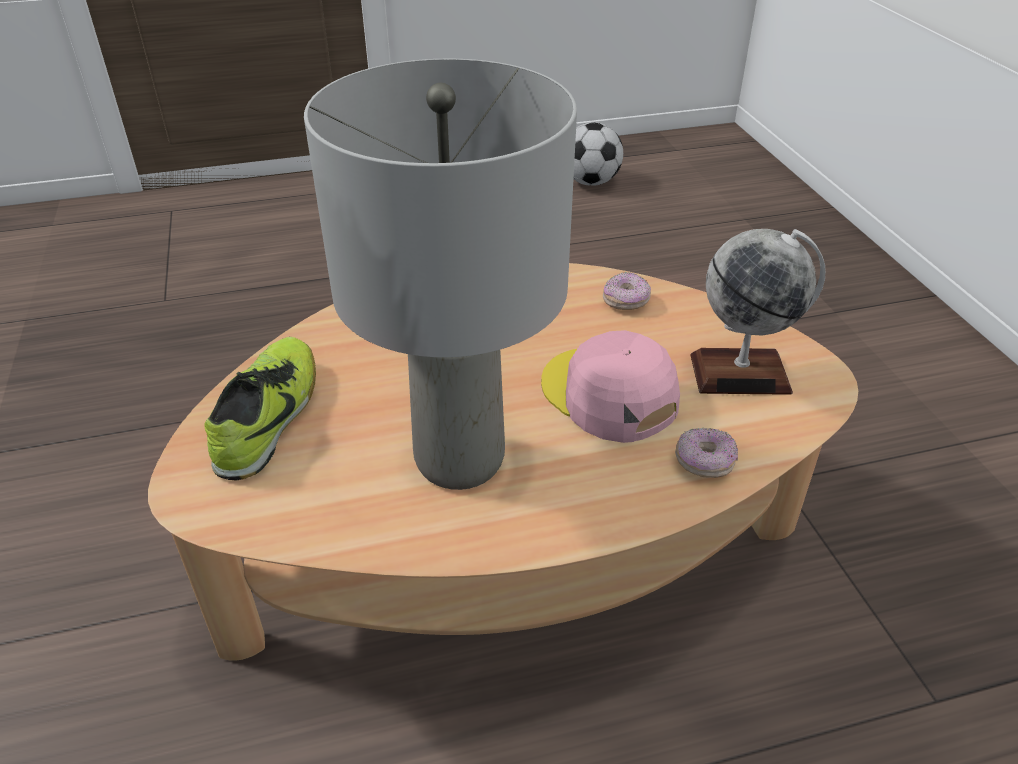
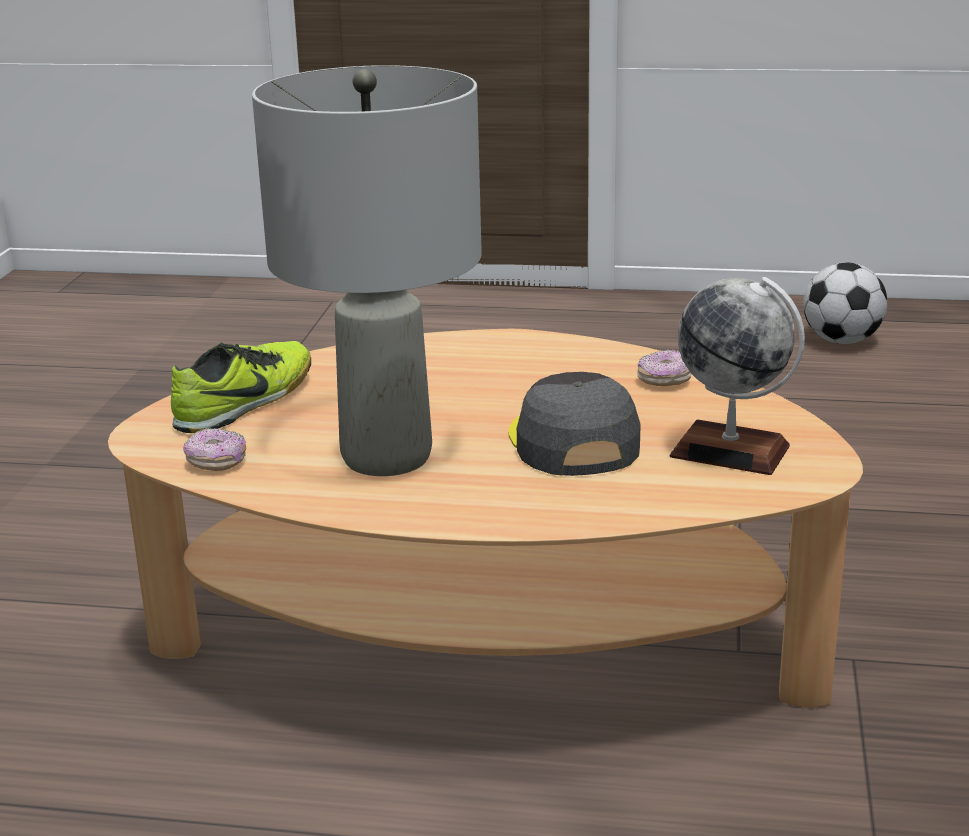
camera: 25 degrees right, 15 degrees down
(608, 395) = (572, 442): pink cap -> grey cap
(704, 463) = (619, 503): donut -> donut (216, 463)

